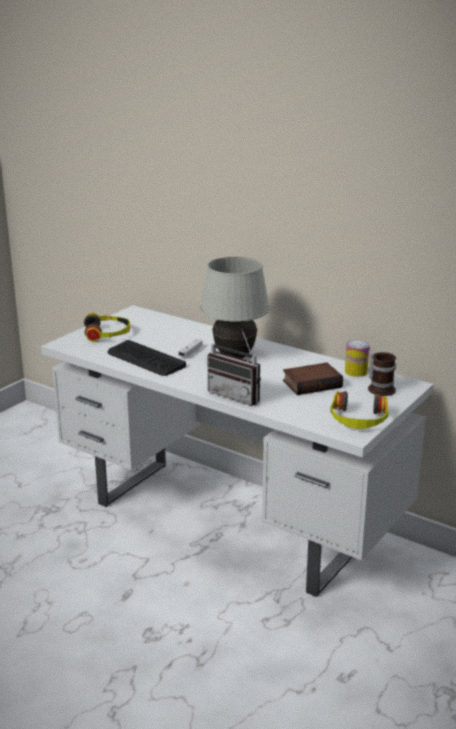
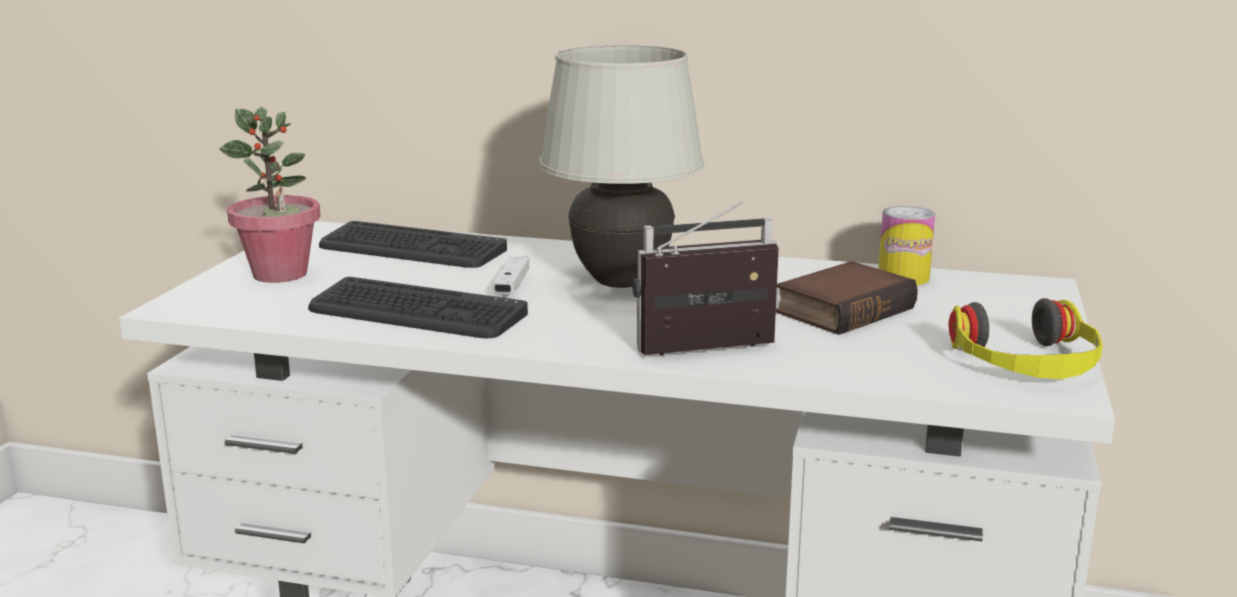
camera: 20 degrees left, 5 degrees down
(107, 333) = (280, 274): headphones -> potted plant
(165, 327) = (411, 248): none -> keyboard
(238, 395) = (708, 354): radio -> radio turned 150 degrees clockwise
(381, 388) = (991, 299): mug -> none

